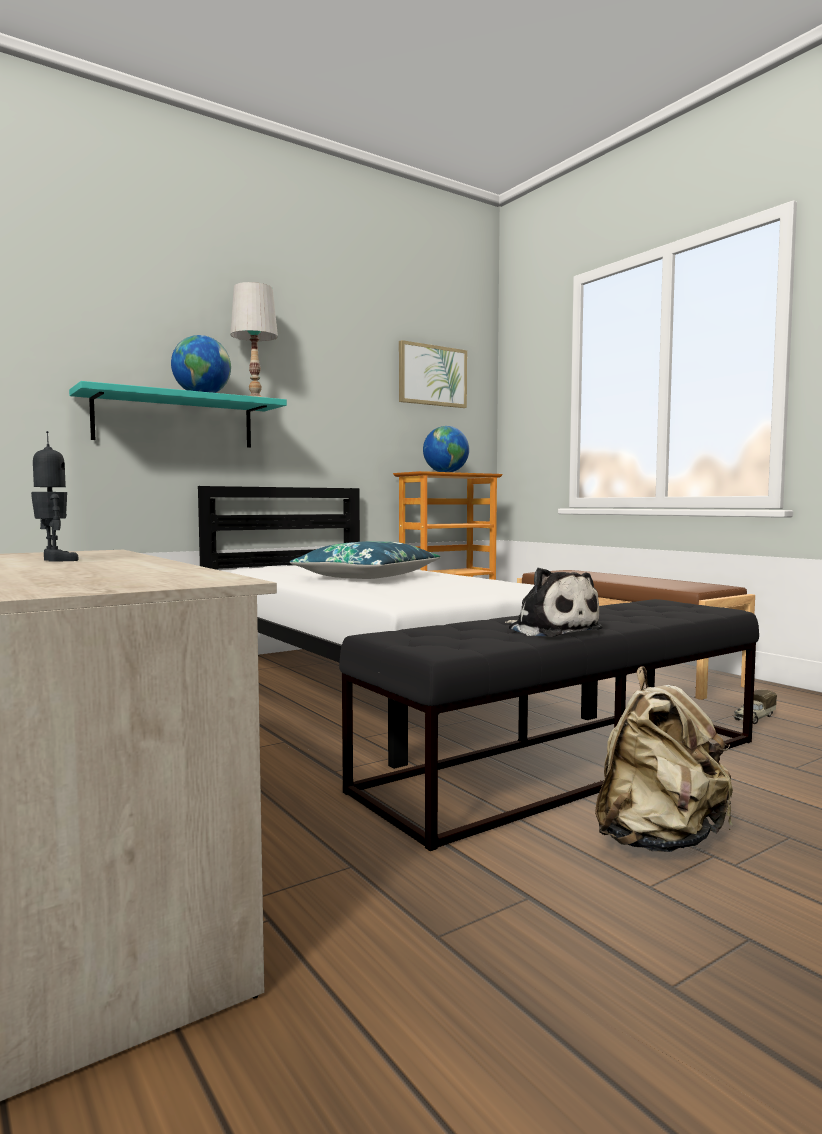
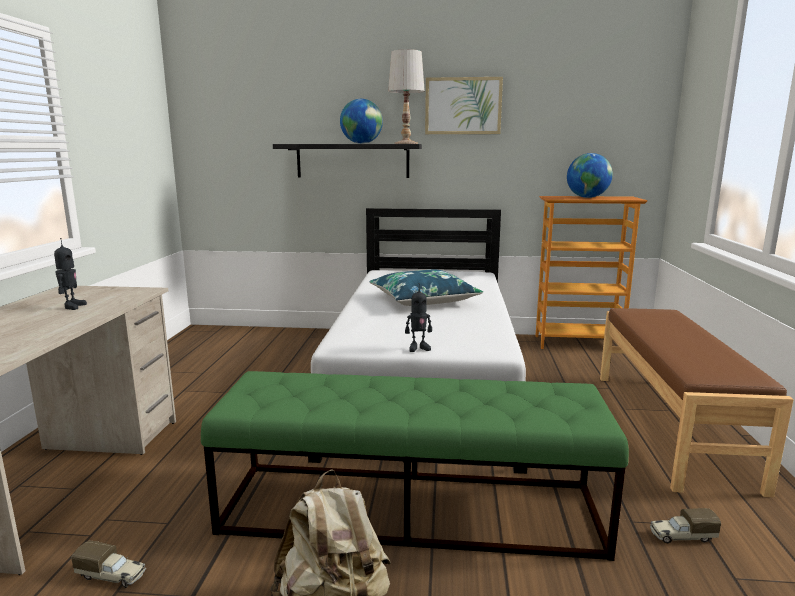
camera: 40 degrees right, 10 degrees up
(174, 421) = (352, 161): turquoise shelf -> black shelf
(398, 930) = (112, 576): none -> toy truck
(432, 375) = (593, 101): picture -> picture (463, 106)
(486, 594) = (418, 348): none -> toy robot
(551, 630) = (361, 406): plush toy -> none
(567, 764) = (412, 509): black bench -> green bench

